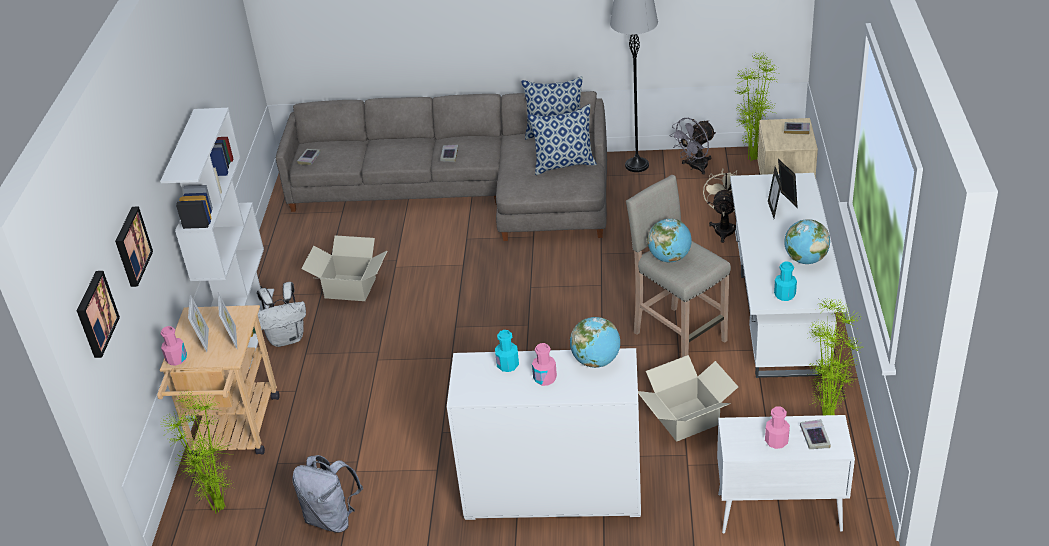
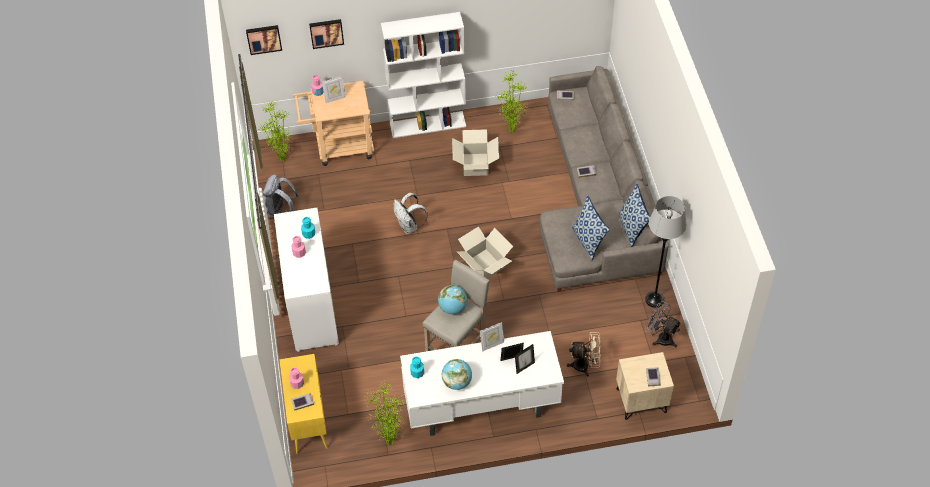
camera: 75 degrees right, 15 degrees up
(232, 338) = (338, 110): picture frame -> picture frame (492, 345)
(287, 338) = (422, 147): white backpack -> white backpack (409, 226)
(596, 361) = (316, 274): globe -> none
(687, 419) = (379, 365): cardboard box -> cardboard box (484, 265)
(754, 159) = (682, 376): potted plant -> potted plant (511, 131)
(778, 512) = (307, 420): white cabinet -> yellow cabinet

